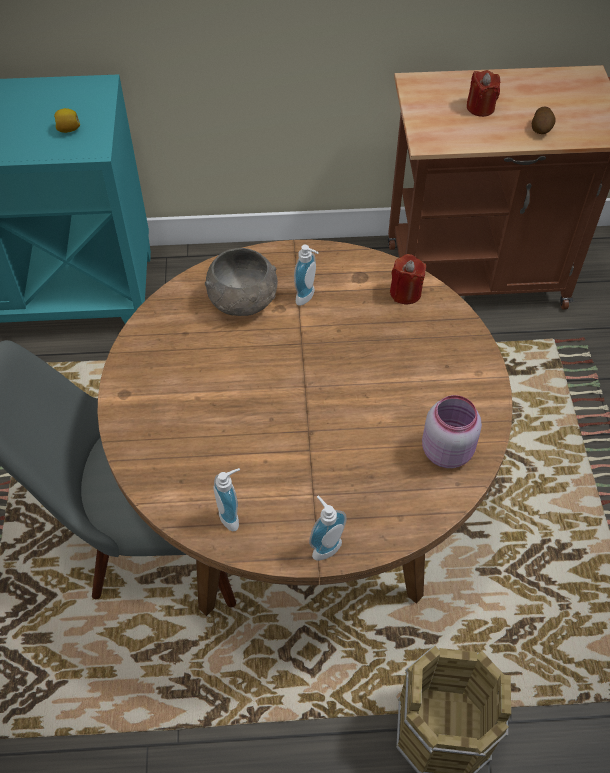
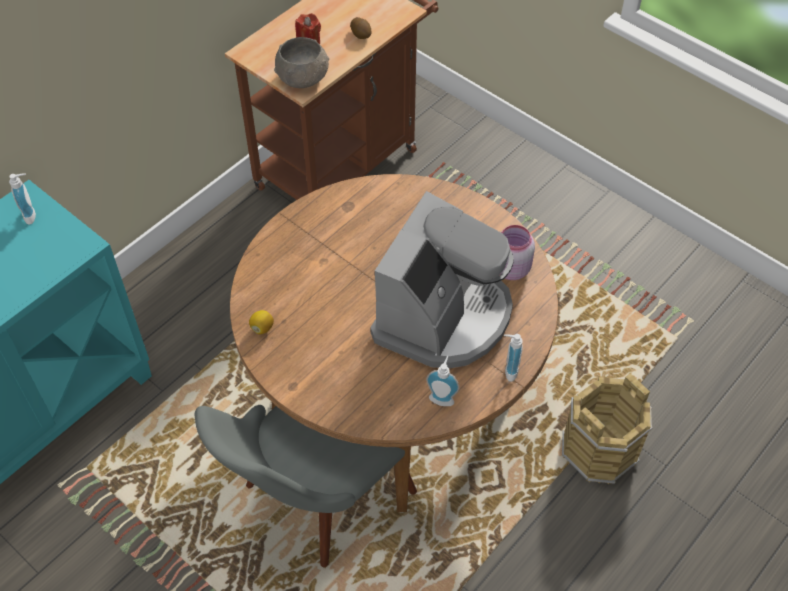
camera: 45 degrees left, 0 degrees up
(68, 129) = (46, 244): lemon -> lemon (262, 328)
(243, 301) = (295, 274): grey bowl -> grey bowl (303, 78)
(308, 297) = (332, 242): soap dispenser -> soap dispenser (32, 215)
(326, 442) = (444, 316): none -> coffee machine
(405, 293) = (386, 196): red candle -> none

